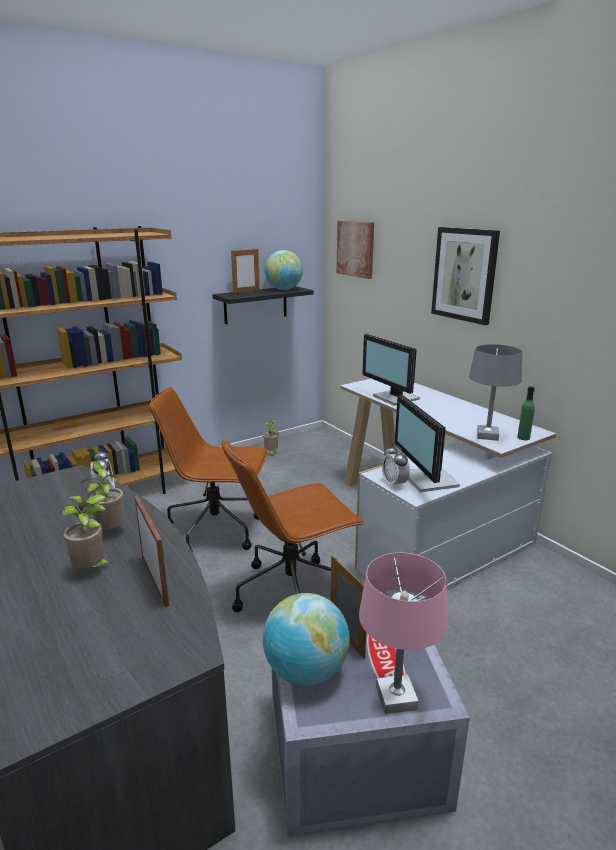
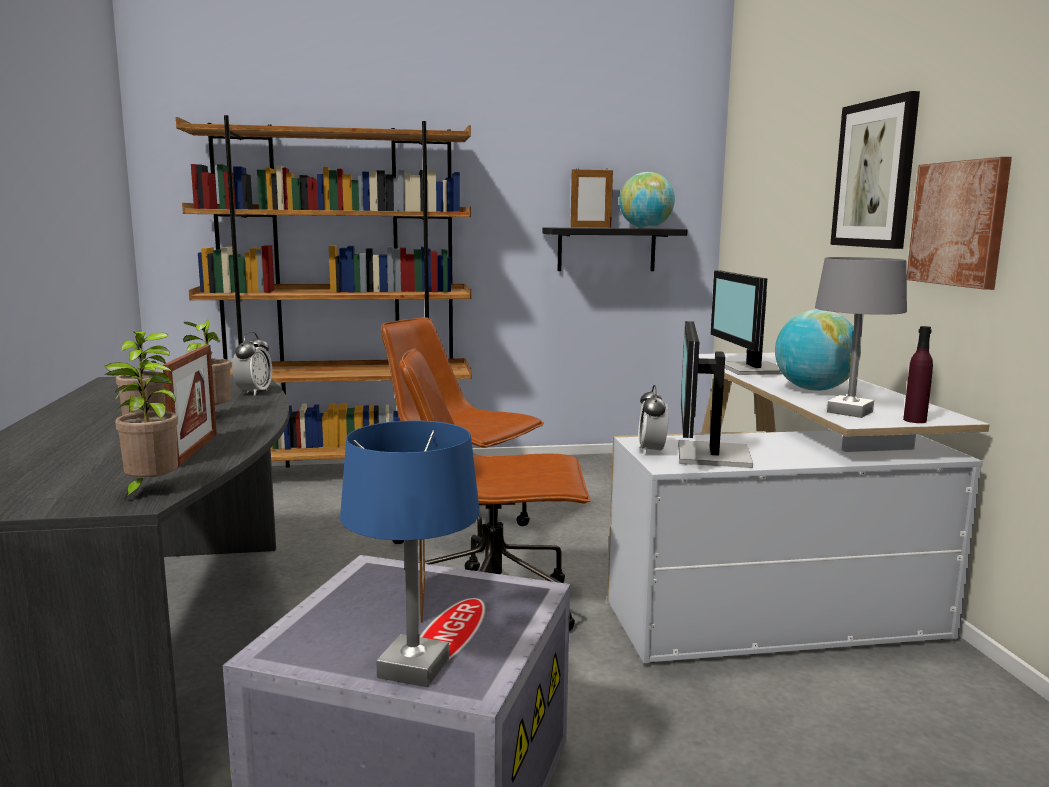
camera: 25 degrees right, 10 degrees down
(271, 453) = (604, 466): potted plant -> potted plant (149, 491)
(306, 671) = (331, 613): globe -> globe (813, 389)
(356, 249) = (755, 169): picture -> picture (959, 223)
(396, 698) = (413, 669): pink table lamp -> blue table lamp
(523, 438) = (914, 420): green bottle -> purple bottle

